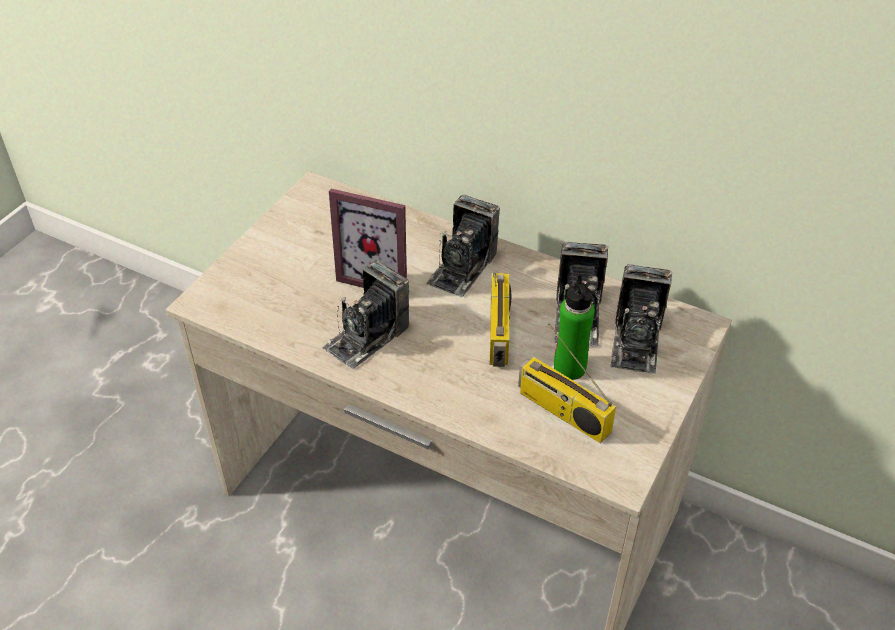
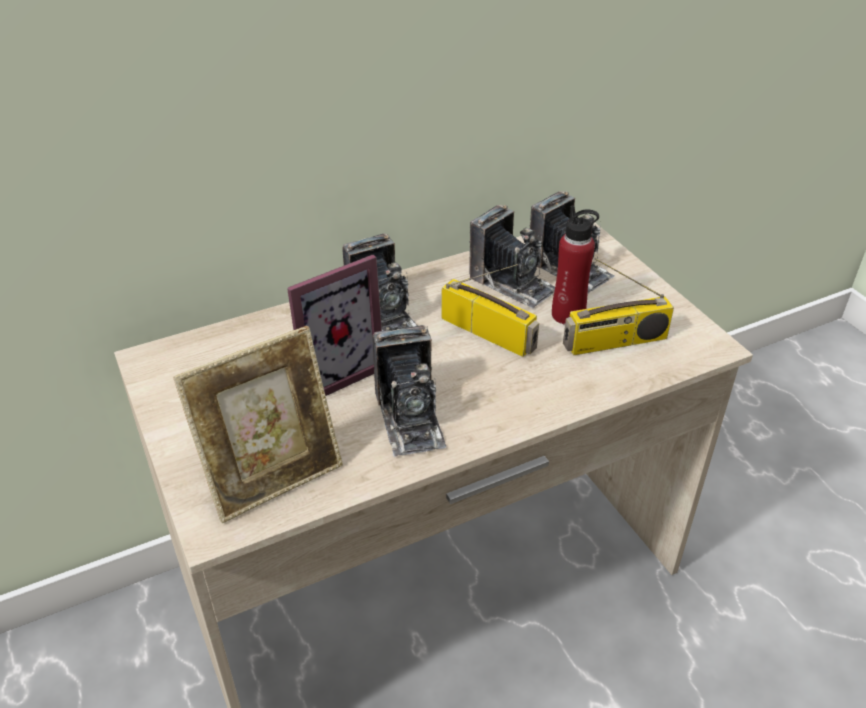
camera: 55 degrees left, 5 degrees down
(259, 303) = (273, 477): none -> picture frame
(569, 368) = (568, 315): green bottle -> red bottle

